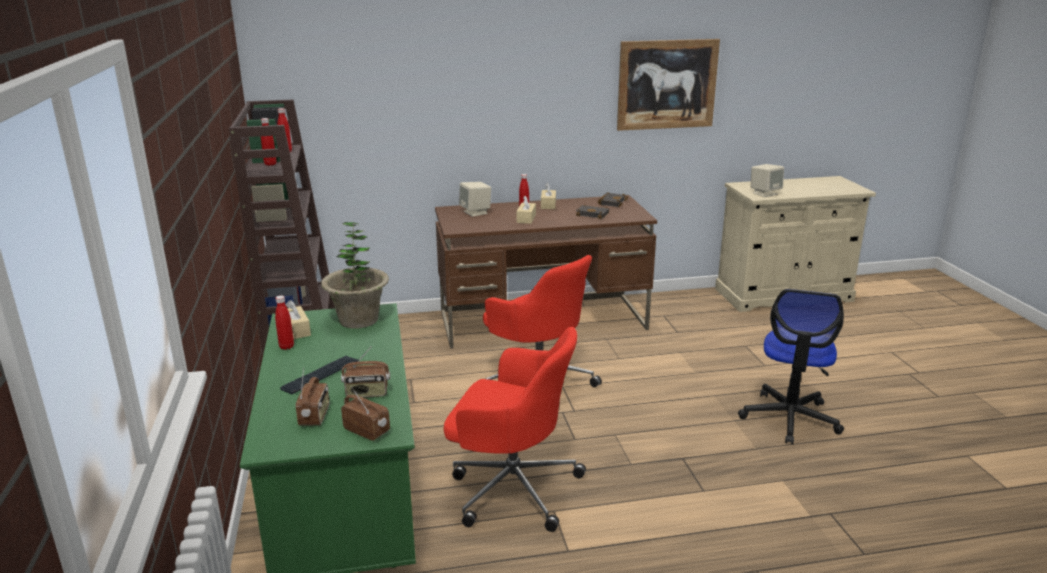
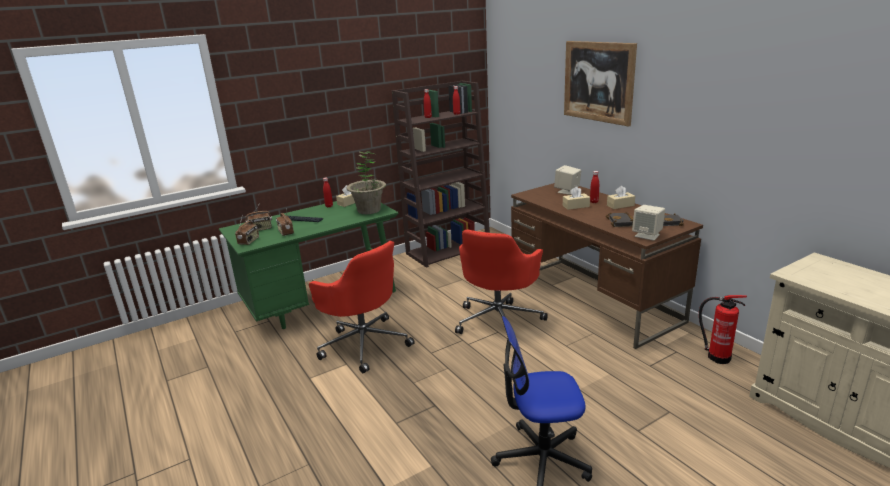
camera: 70 degrees right, 0 degrees up
(512, 487) = (364, 343): red office chair -> red office chair turned 45 degrees counterclockwise
(667, 84) = (757, 118): picture -> picture (598, 82)
(681, 304) = (716, 357): none -> fire extinguisher
(765, 193) = (812, 276): beige speaker -> beige speaker (647, 235)

